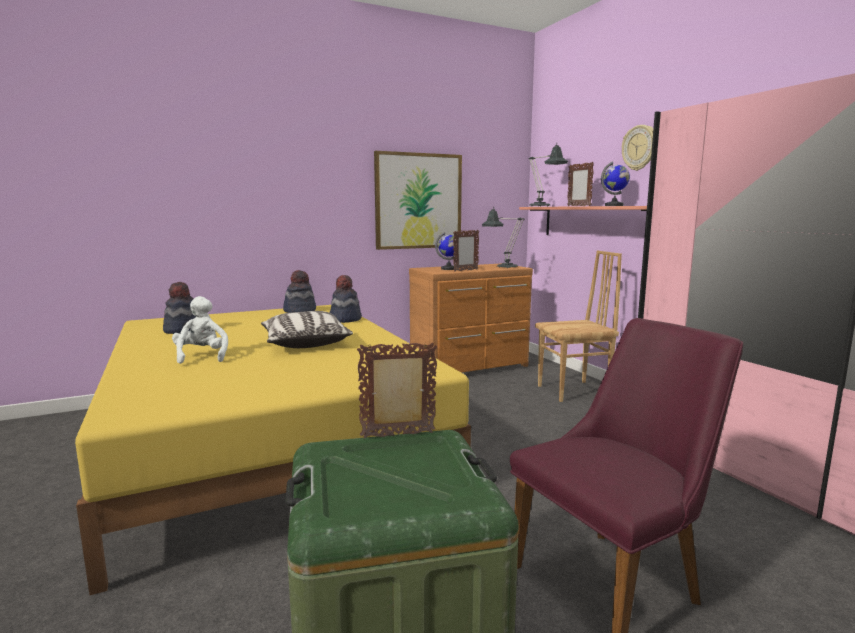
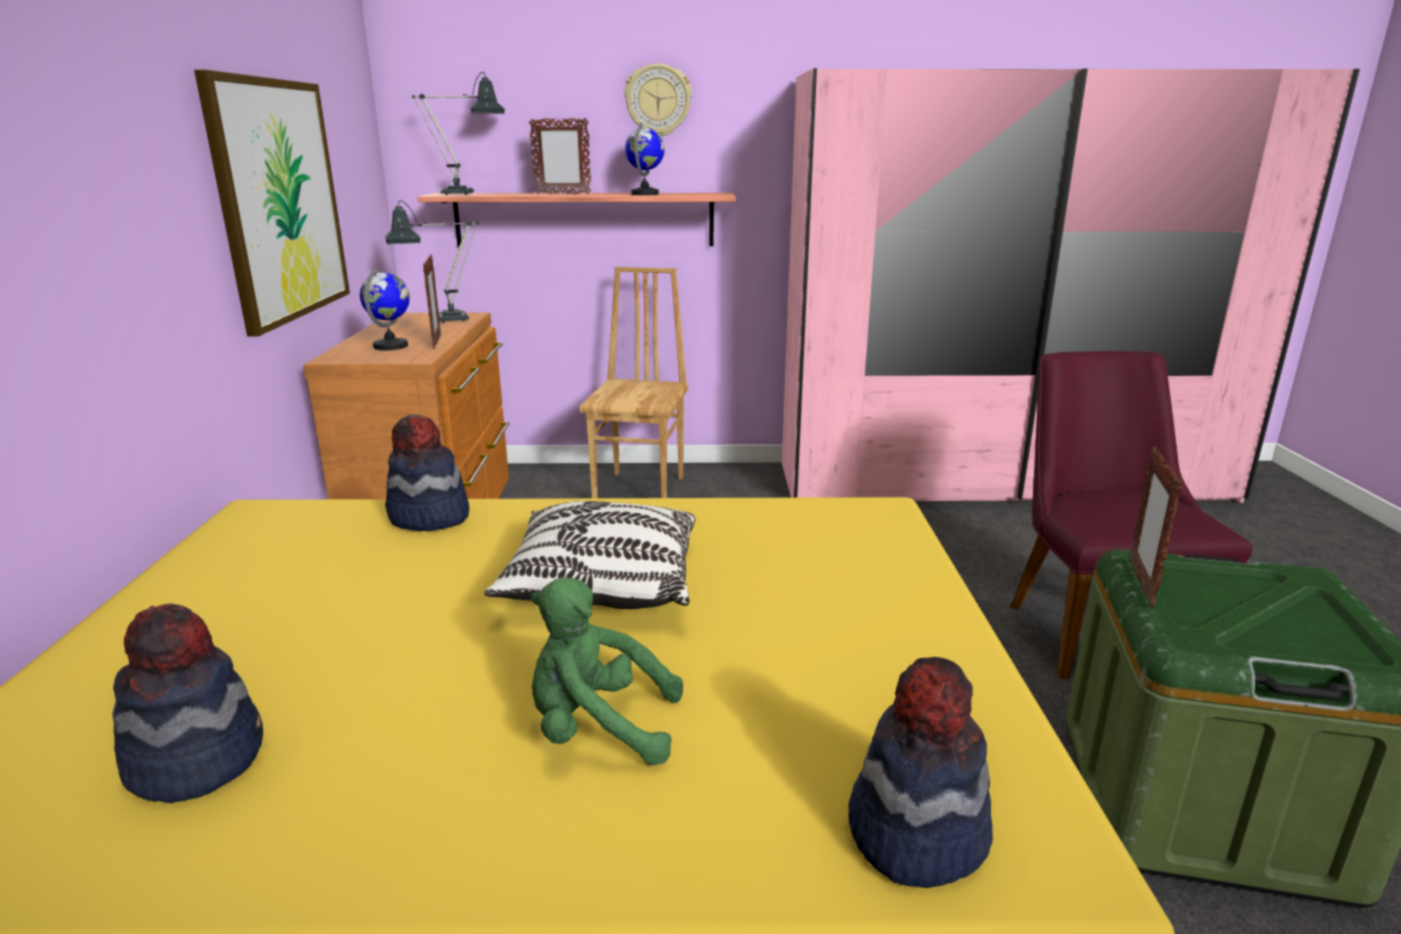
camera: 65 degrees left, 10 degrees up
(202, 356) = (598, 728): white plush toy -> green plush toy
(300, 311) = (239, 552): hat -> hat (916, 831)

